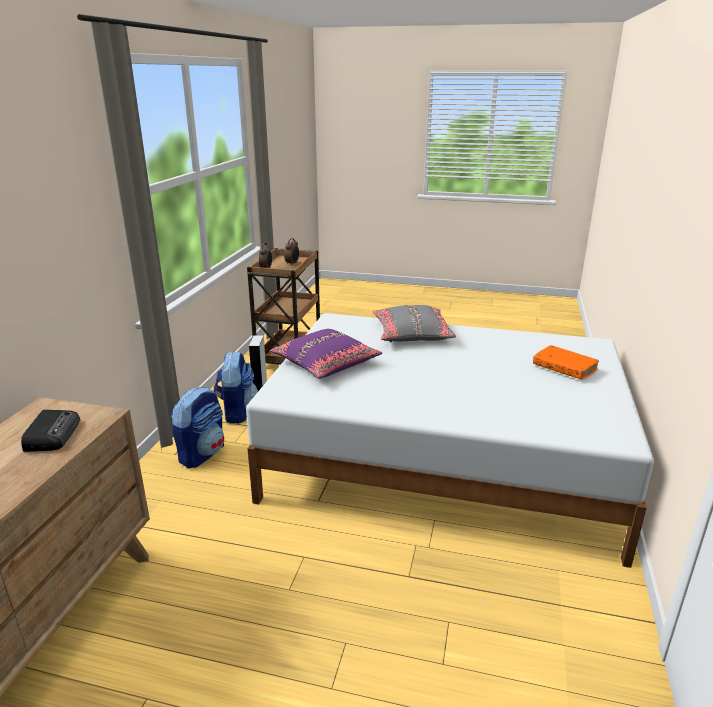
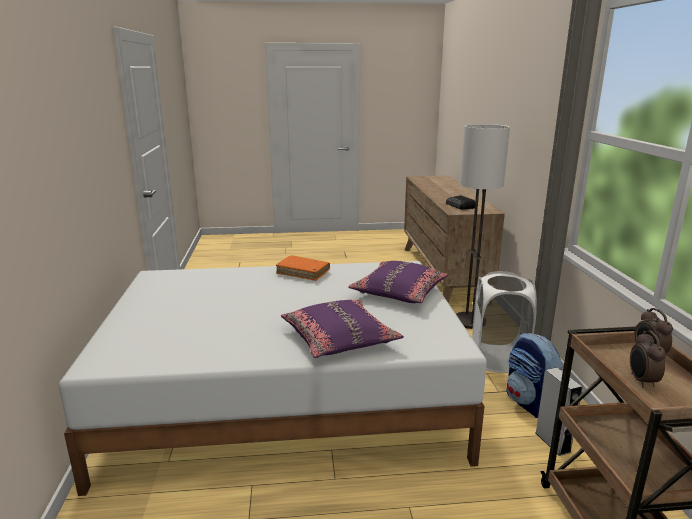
camera: 160 degrees right, 5 degrees down
(154, 514) = (469, 321): none -> floor lamp
(202, 453) = (498, 359): backpack -> white laundry basket
(411, 334) = (339, 339): grey pillow -> purple pillow
(564, 368) = (162, 322): orange book -> orange book (303, 272)

